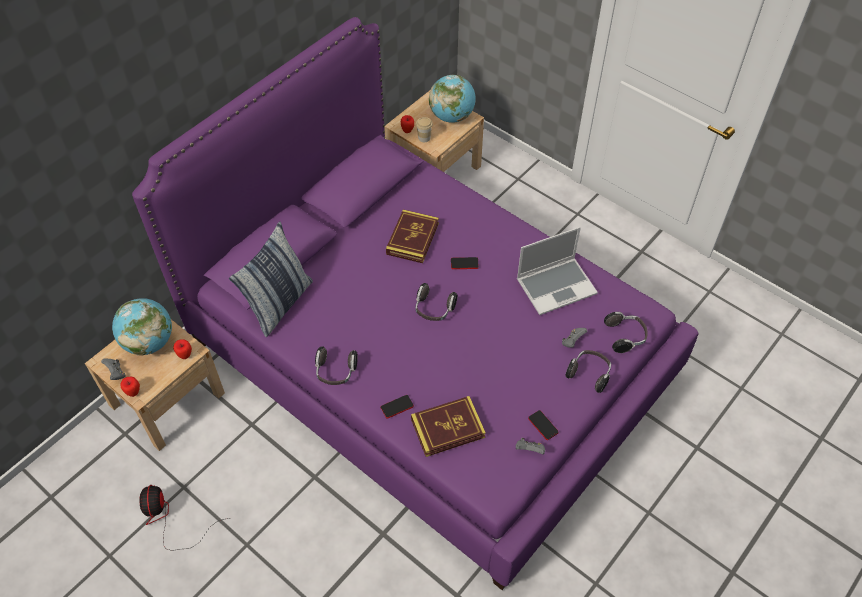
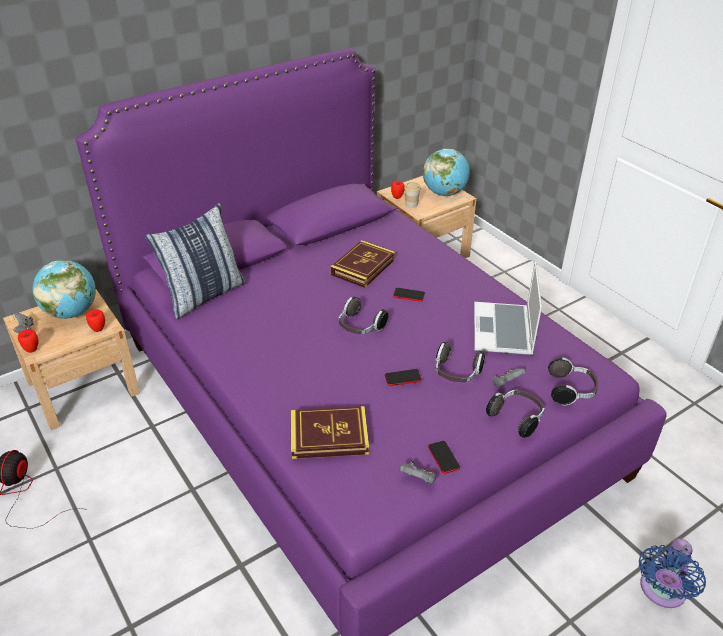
camera: 15 degrees right, 15 degrees down
(335, 372) = (231, 361): headphones -> headphones (456, 373)
(397, 407) = (281, 405): phone -> phone (403, 378)
(556, 286) = (503, 331): laptop -> laptop turned 105 degrees clockwise
(709, 471) = (661, 591): none -> blue fan

